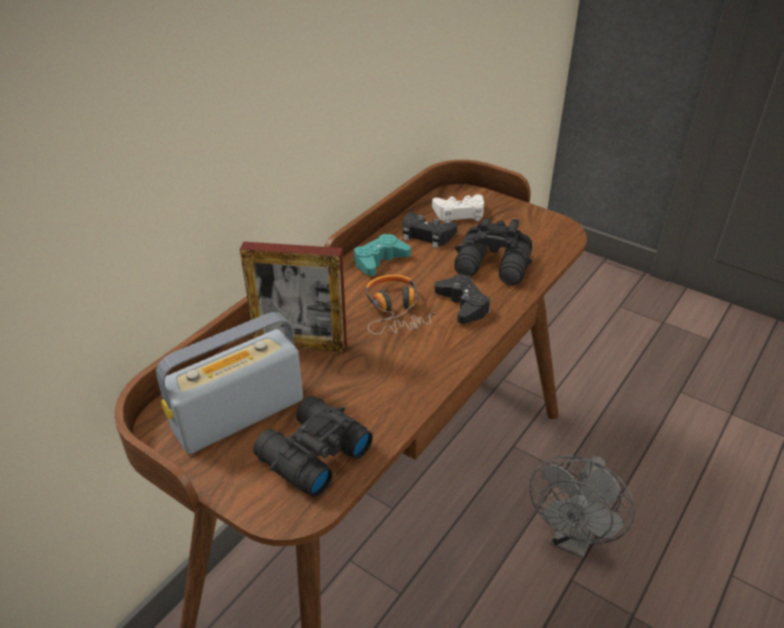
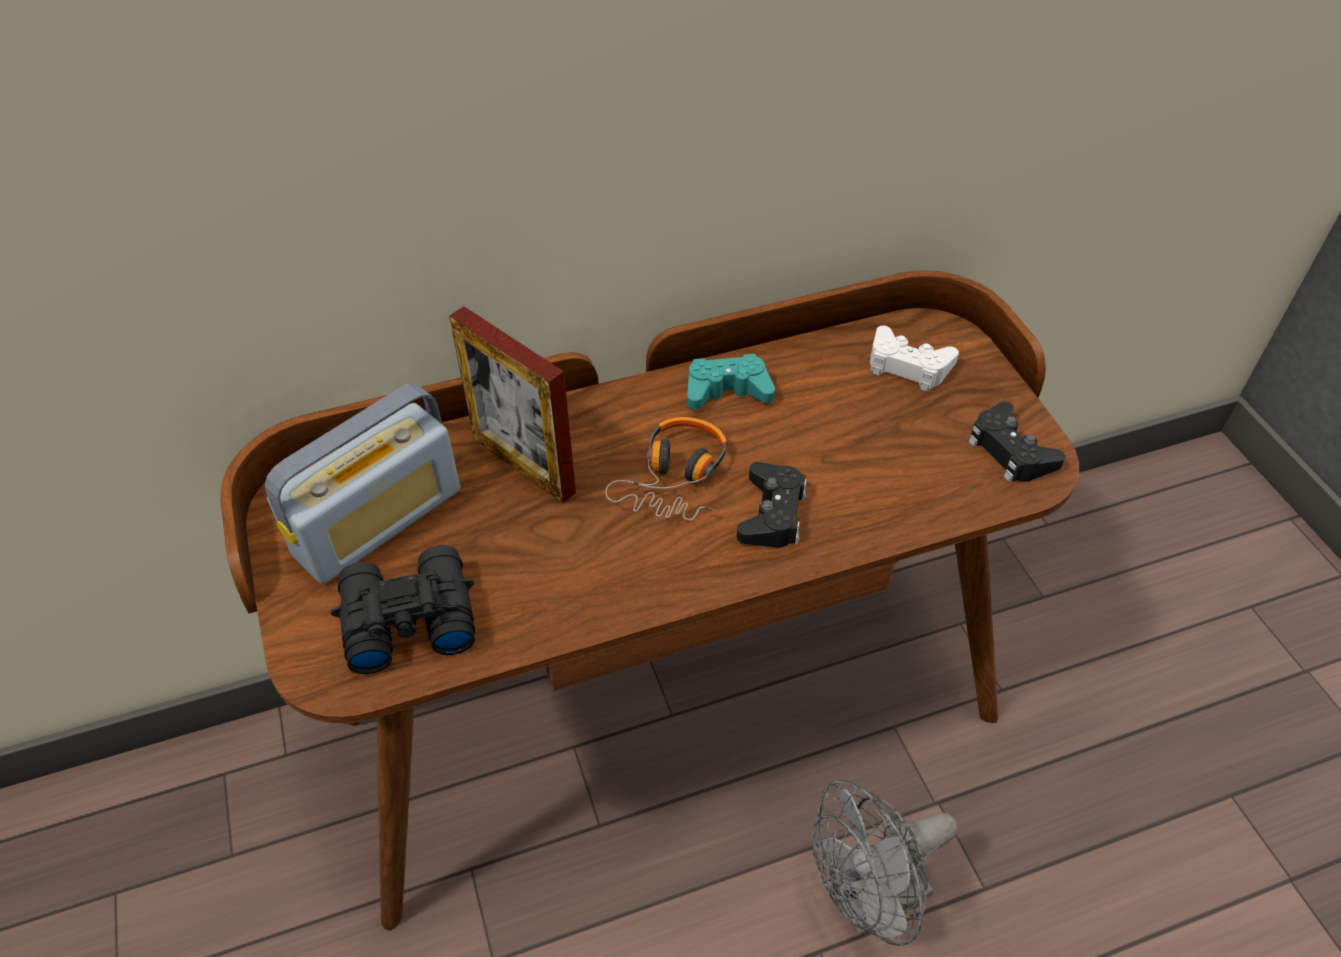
camera: 35 degrees right, 10 degrees up
(238, 415) = (379, 522): radio -> radio turned 135 degrees clockwise
(426, 235) = (827, 380): black game controller -> black game controller (1010, 451)
(494, 266) = (873, 475): black binoculars -> none

